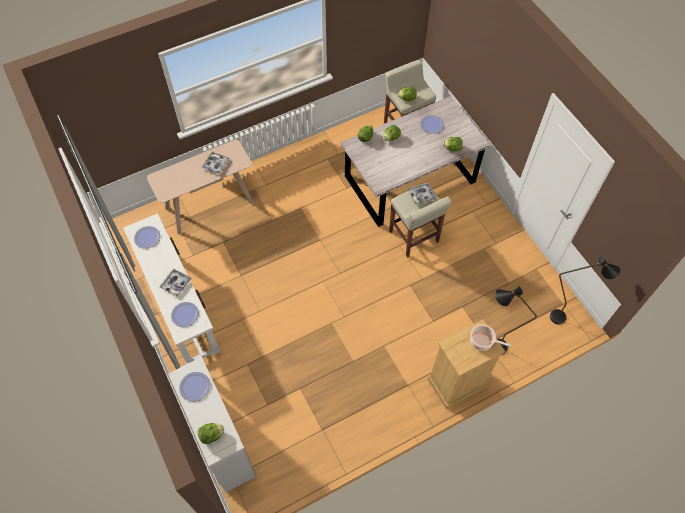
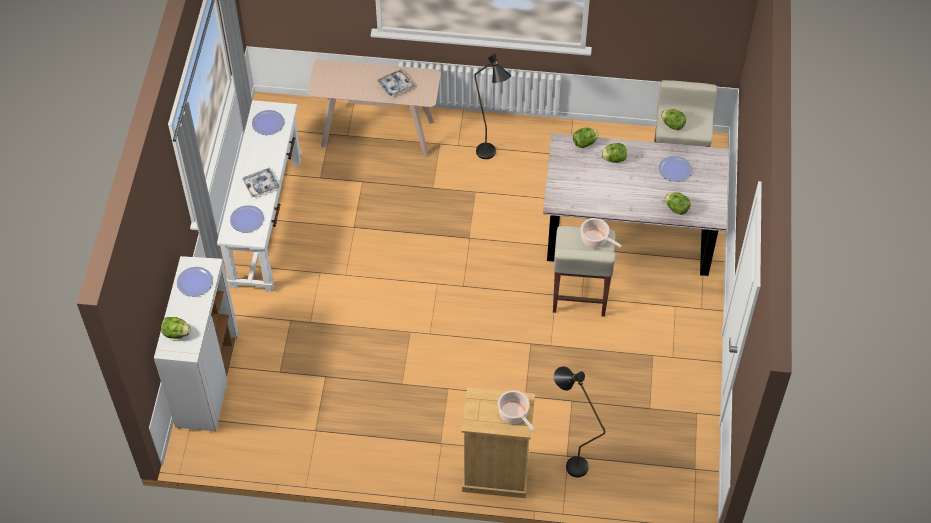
camera: 35 degrees right, 5 degrees down
(421, 195) = (595, 240): tray -> cooking pot
(564, 319) = (681, 485): black floor lamp -> black floor lamp (490, 156)

